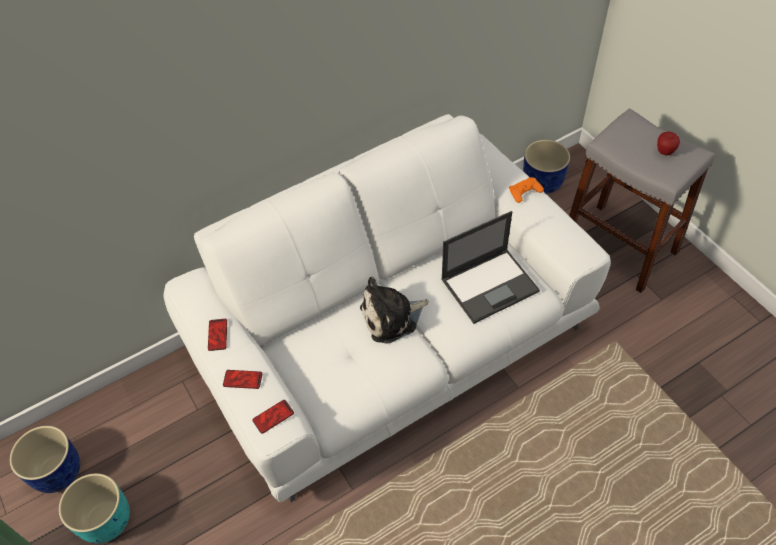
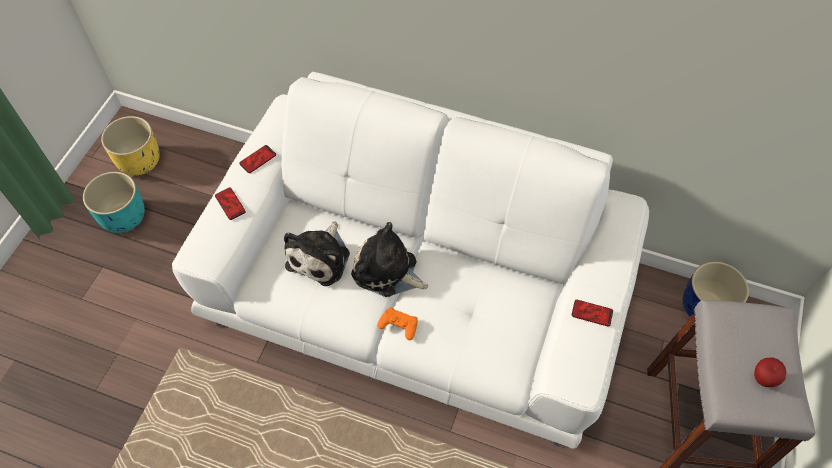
camera: 50 degrees right, 5 degrees up
(56, 471) = (139, 160): blue planter -> yellow planter
(273, 417) = (212, 247): phone -> phone (592, 313)
(339, 354) = (320, 257): none -> plush toy
(490, 285) = (486, 326): laptop -> none
(525, 192) = (606, 285): orange game controller -> orange game controller (398, 325)

